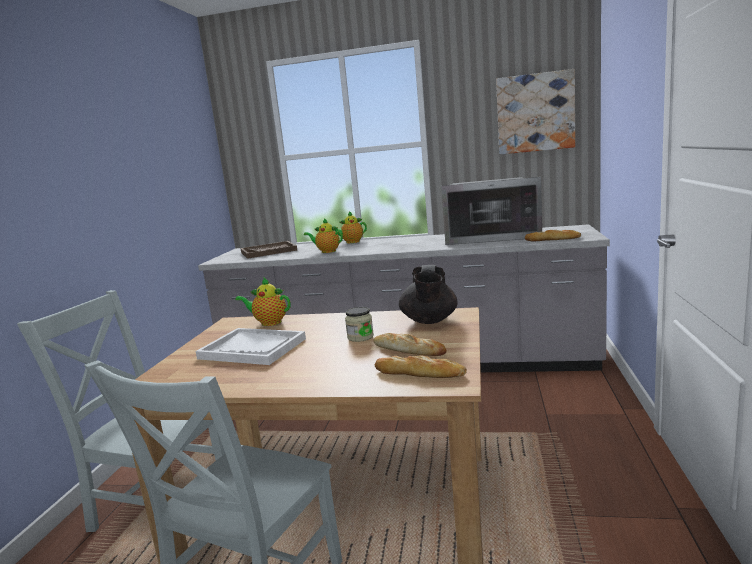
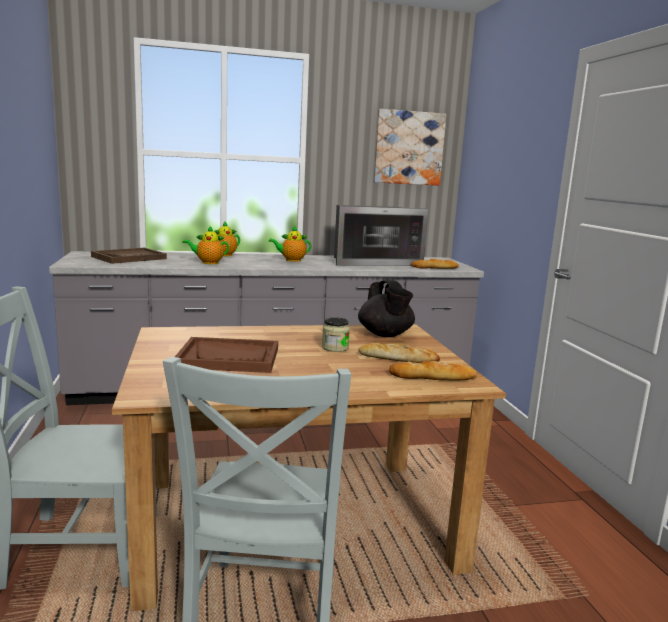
camera: 25 degrees left, 0 degrees up
(253, 348) = (229, 358): white tray -> brown tray
(268, 322) = (210, 333): teapot -> teapot (291, 260)

